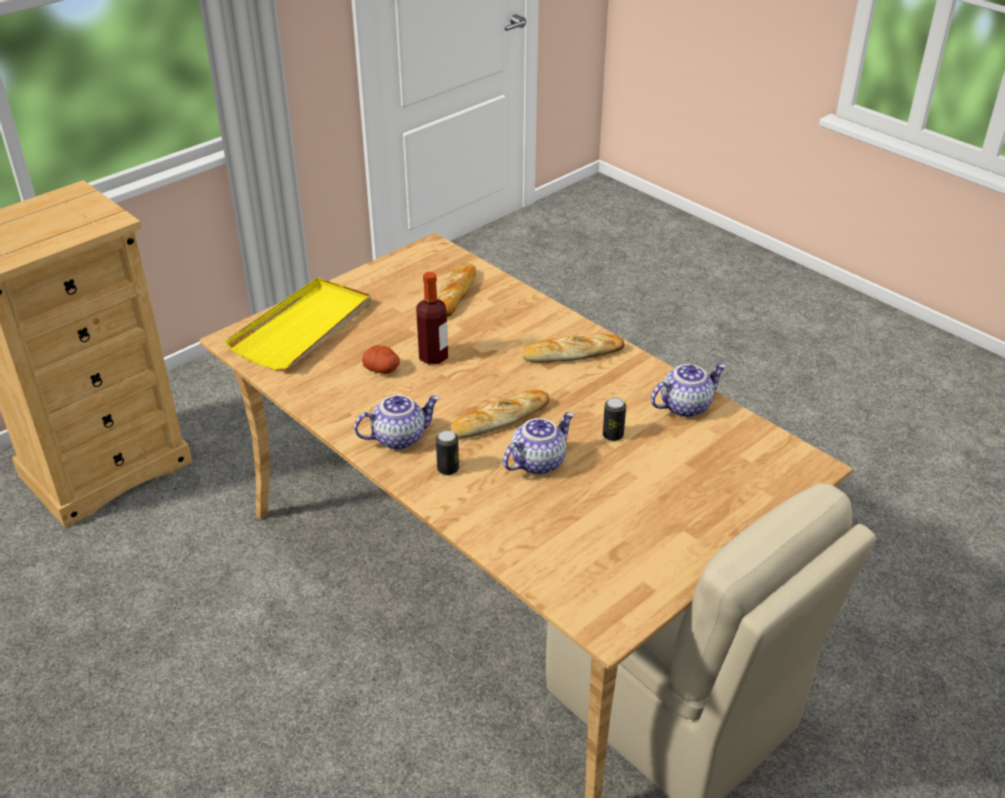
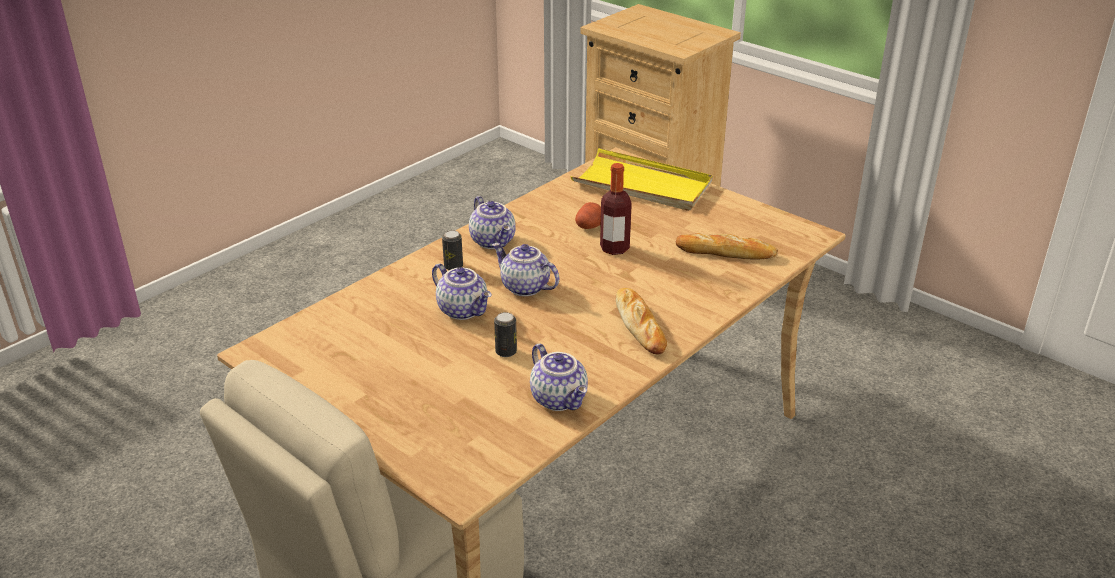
camera: 85 degrees right, 5 degrees down
(499, 419) = (524, 287): bread -> teapot

